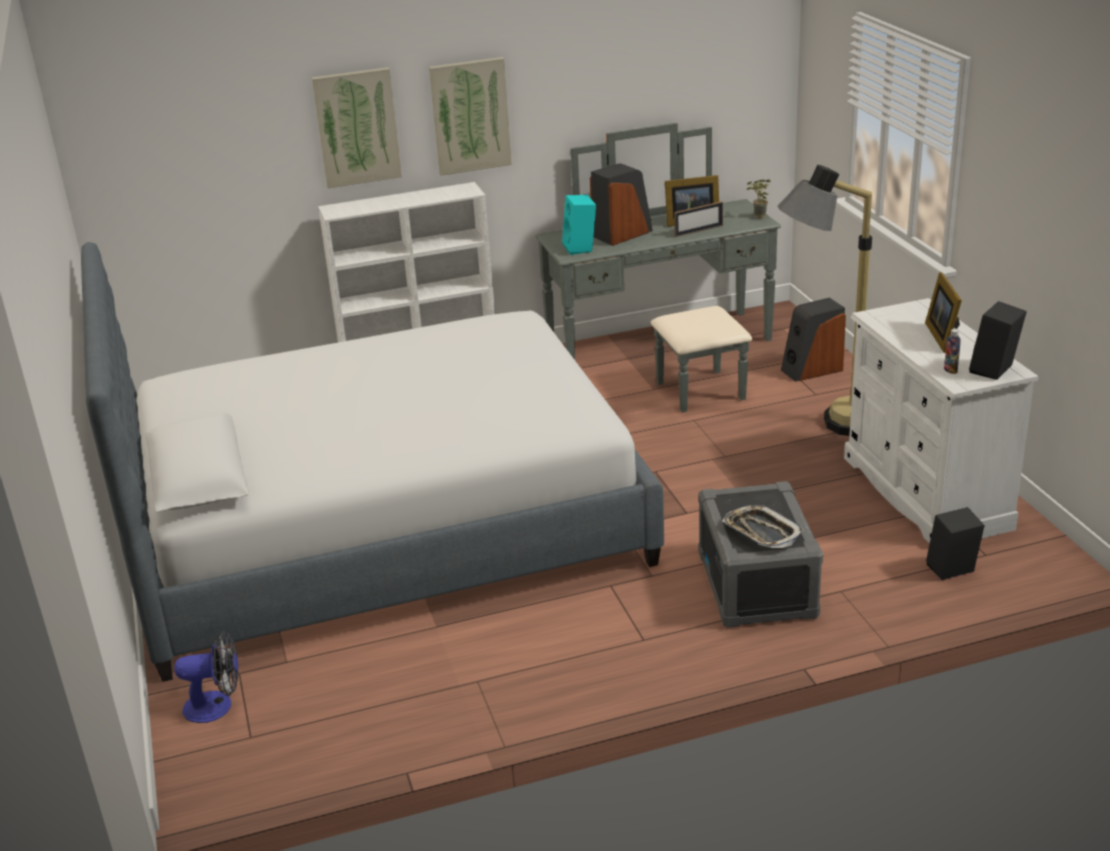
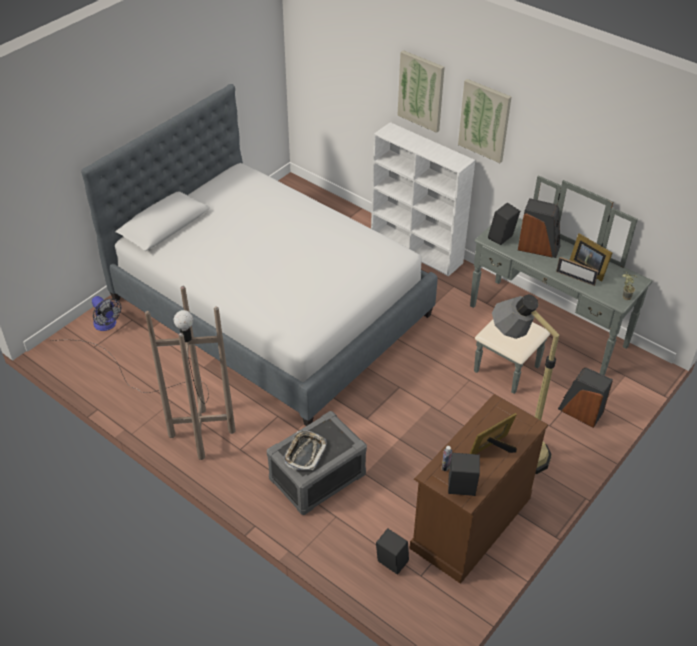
camera: 55 degrees right, 15 degrees up
(483, 683) = (171, 404): none -> brown floor lamp
(581, 248) = (501, 238): turquoise speaker -> black speaker
(925, 493) = (470, 522): white dresser -> brown dresser

